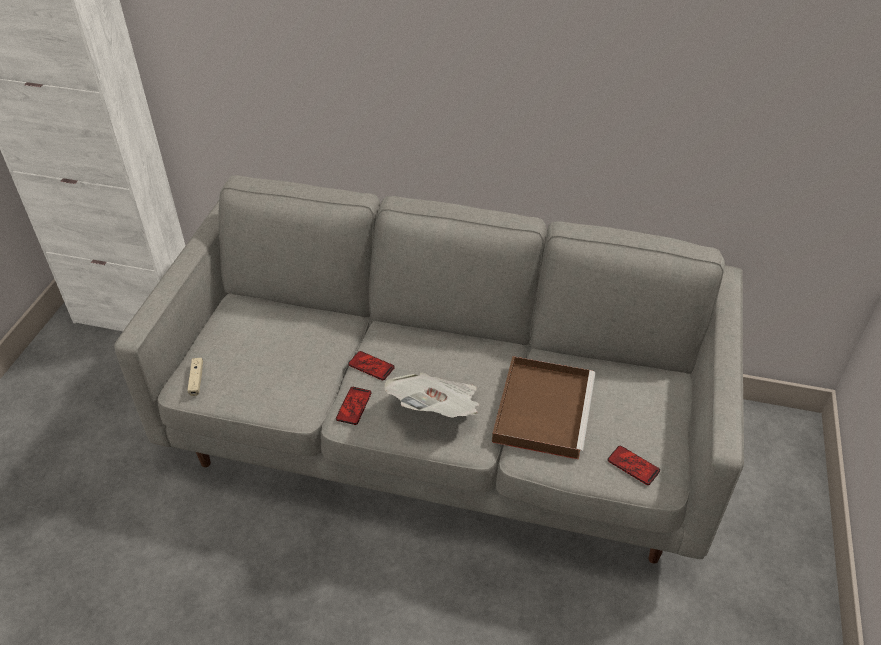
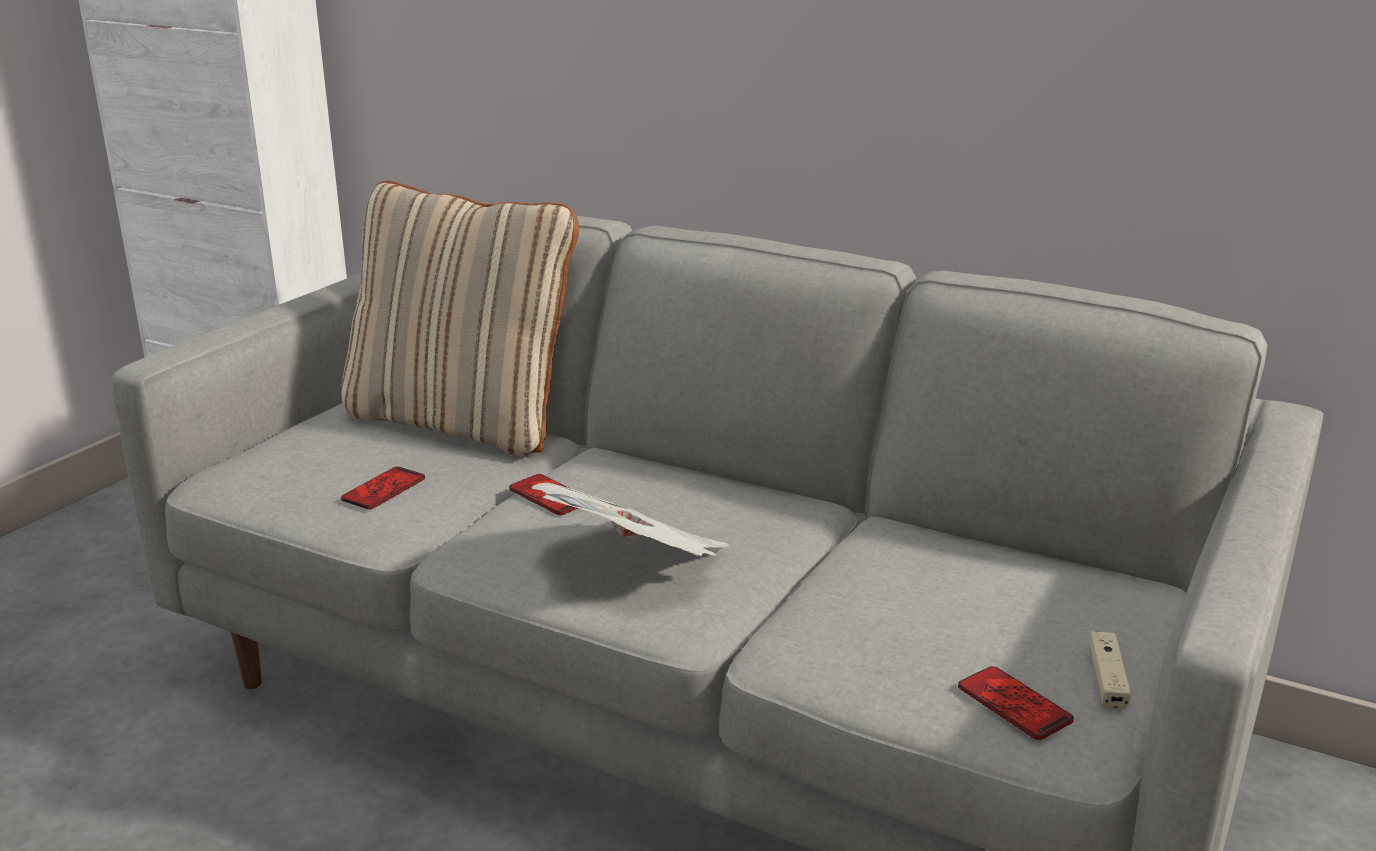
camera: 15 degrees right, 20 degrees down
(196, 380) = (241, 474): beige game controller -> beige game controller (1107, 679)
(297, 313) = (463, 422): none -> beige pillow
(354, 406) = (486, 540): phone -> phone (384, 489)
(542, 408) = (850, 592): brown tray -> none

